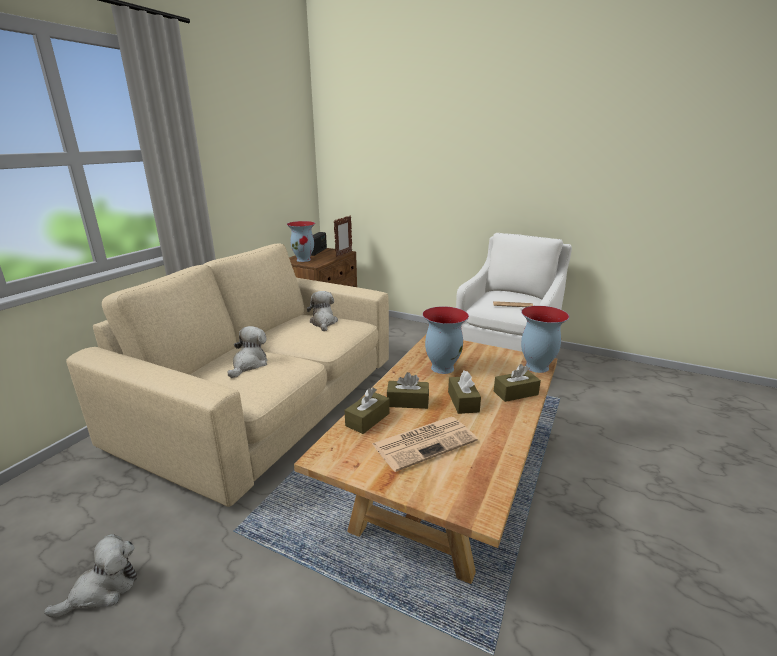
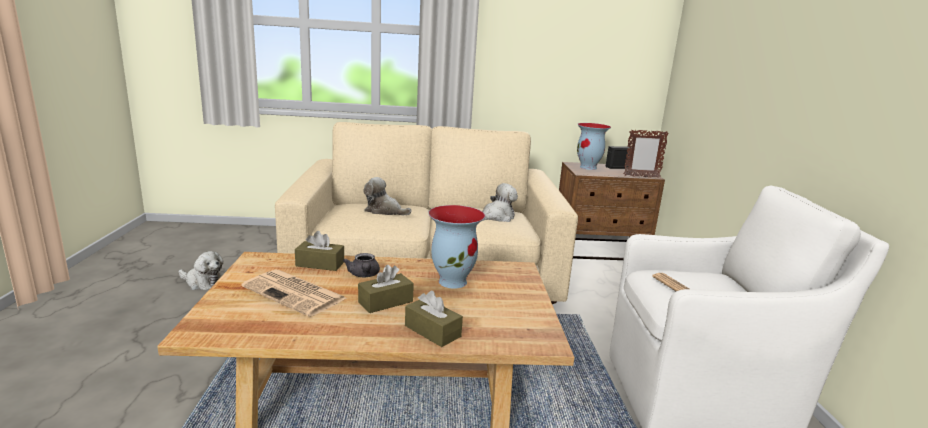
camera: 60 degrees right, 5 degrees down
(249, 365) = (384, 211): plush toy -> plush toy turned 150 degrees counterclockwise
(407, 402) = (363, 275): brown tissue box -> grey teapot
(536, 367) = (522, 340): vase -> none

